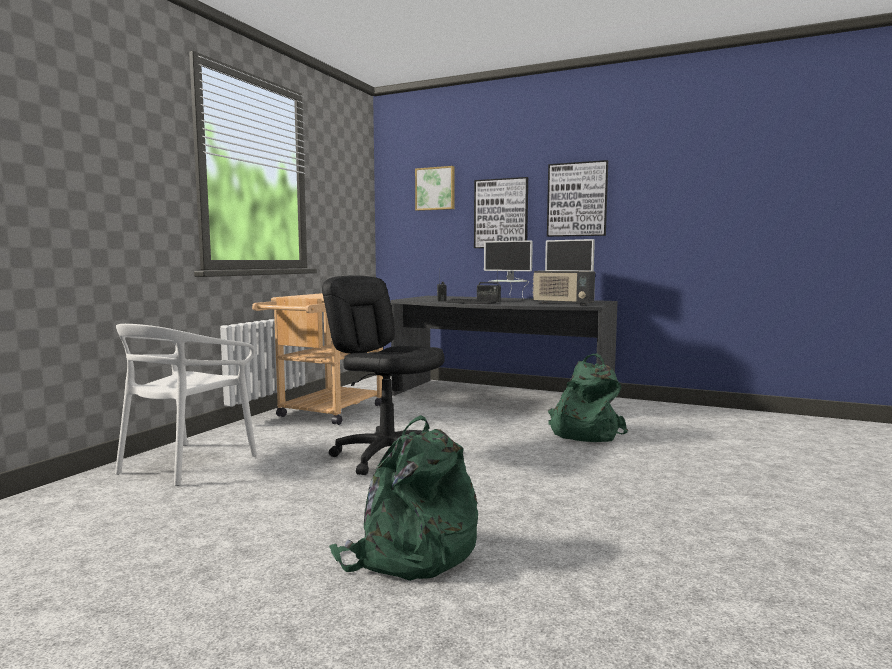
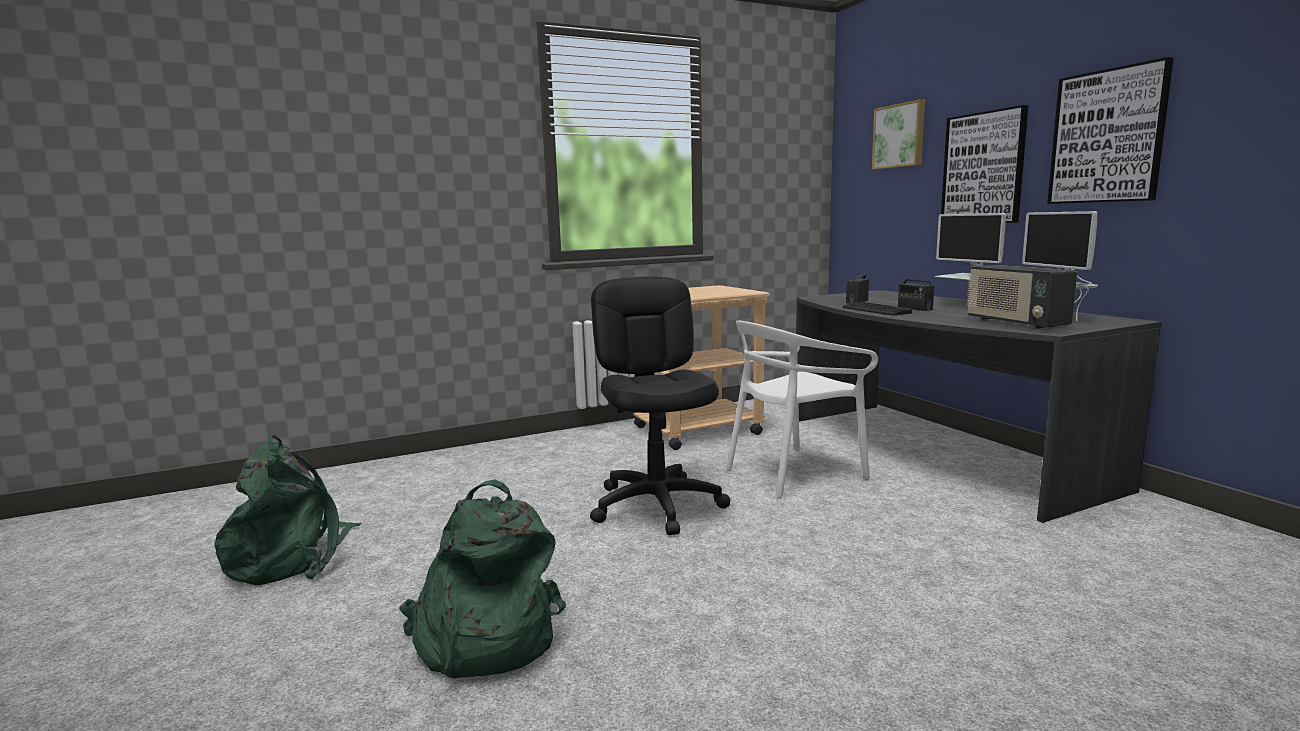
camera: 40 degrees right, 5 degrees up
(187, 463) = (489, 463): white chair -> white chair (794, 472)
(583, 433) = (970, 542): green backpack -> green backpack (292, 556)

